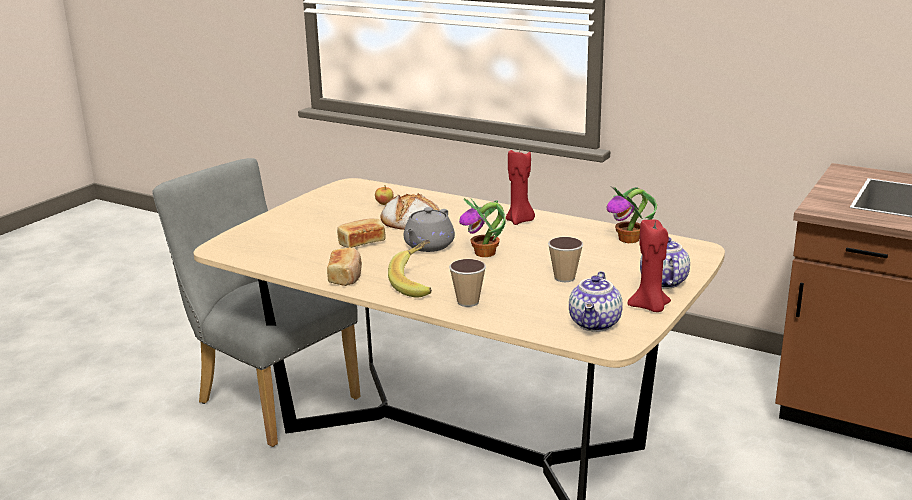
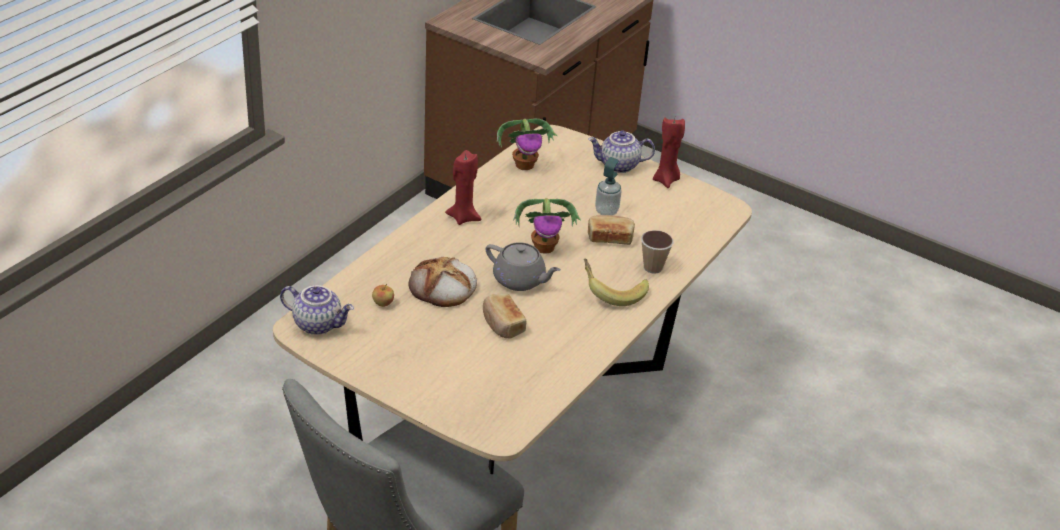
camera: 90 degrees left, 15 degrees up
(346, 276) = (591, 337): bread -> bread (610, 238)
(564, 278) = (606, 211): cup -> soap dispenser
(596, 324) = (695, 209): teapot -> teapot (318, 324)

